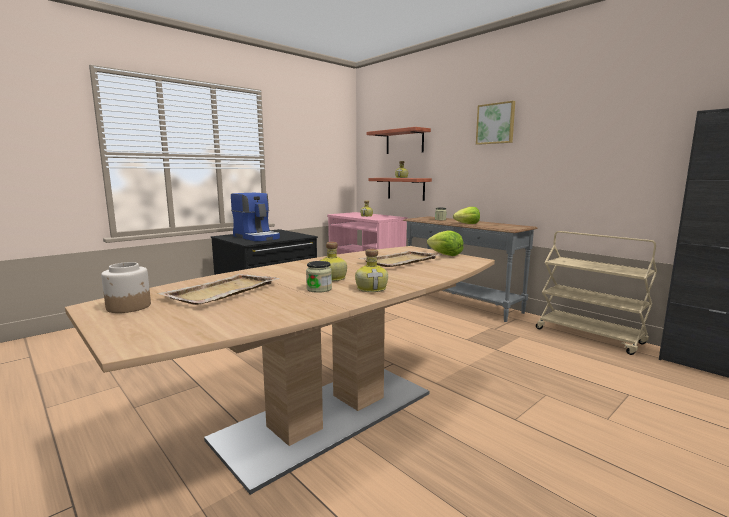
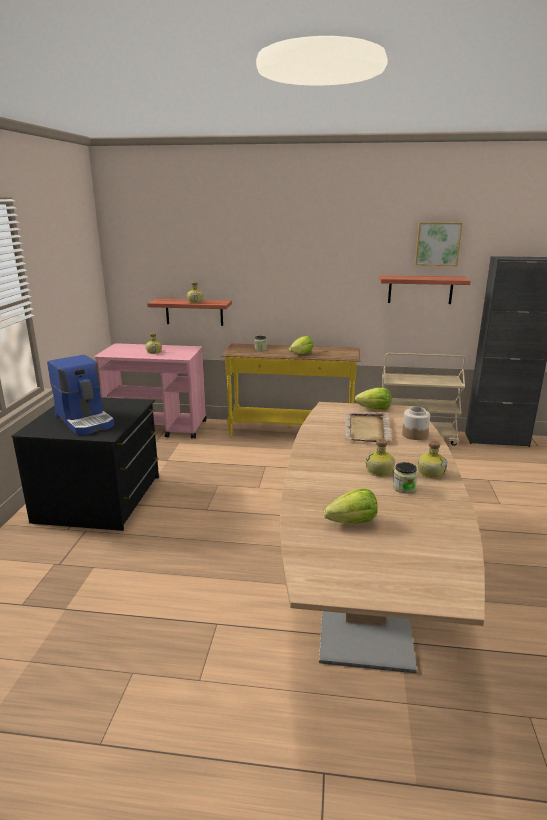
camera: 40 degrees left, 10 degrees up
(129, 306) = (342, 572): jar -> jar (414, 435)
(222, 291) = (352, 522): beige tray -> lettuce
(257, 237) = (86, 420): coffee machine -> coffee machine turned 45 degrees clockwise
(404, 142) = (187, 255): shelf -> shelf (420, 289)
(460, 303) = (290, 432): grey console table -> yellow console table
(496, 123) = (310, 245): picture -> picture (437, 244)

